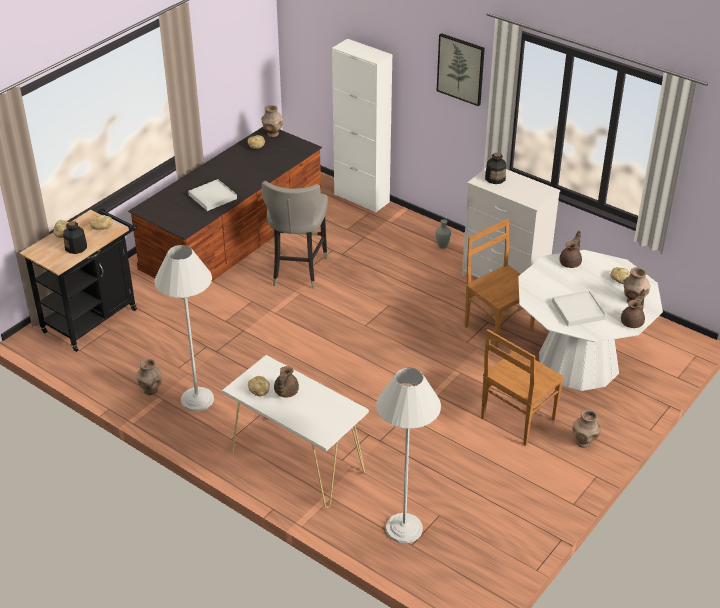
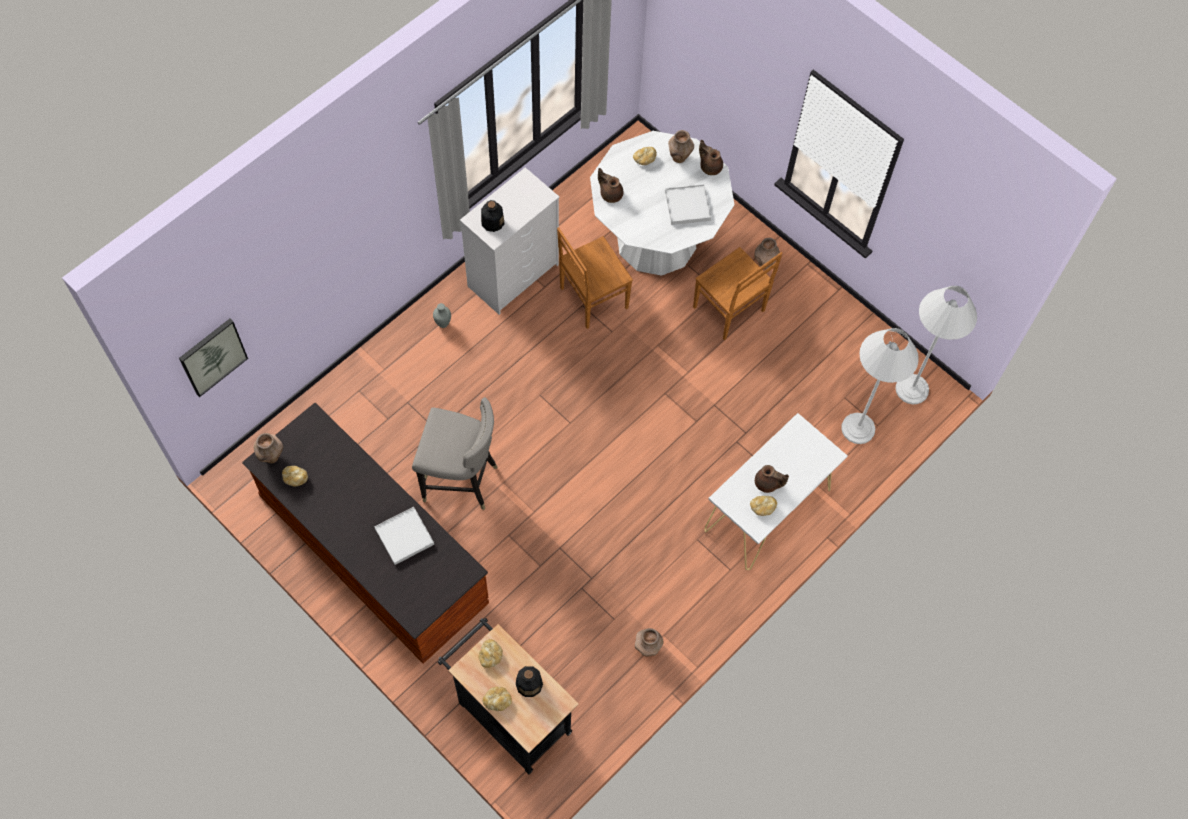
camera: 85 degrees left, 25 degrees up
(197, 399) = (668, 601): white floor lamp -> white floor lamp (912, 389)
(361, 198) = (326, 394): white cabinet -> none
(461, 69) = (386, 191): picture -> picture (212, 356)

